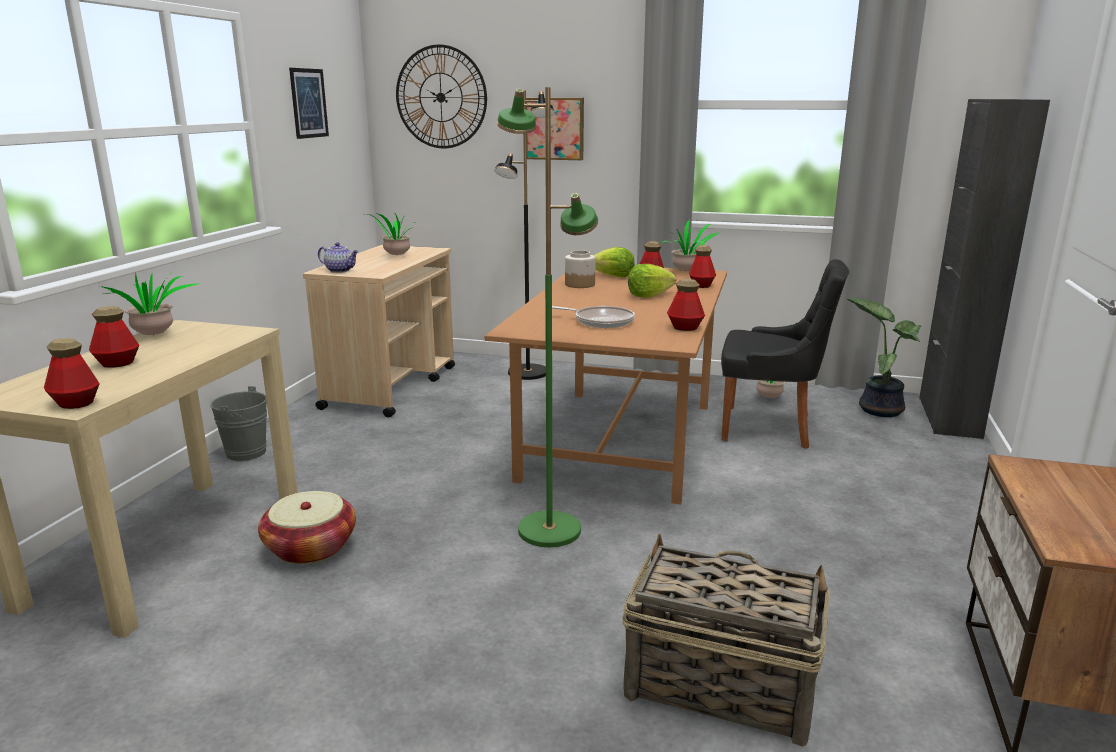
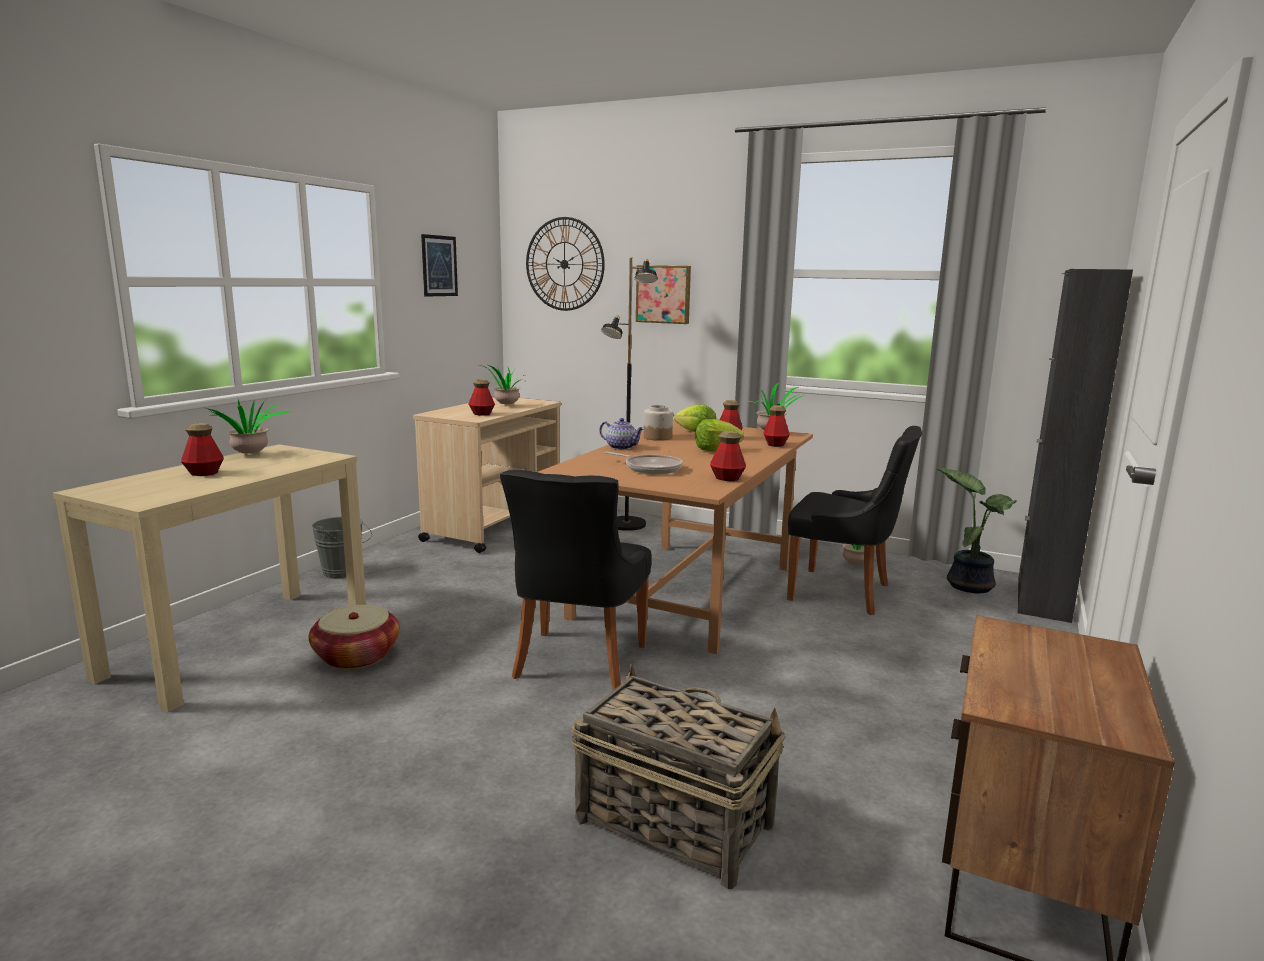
camera: 10 degrees right, 5 degrees down
(75, 403) = (147, 499): bottle -> bottle (481, 414)
(340, 270) = (447, 414): teapot -> teapot (622, 447)
(549, 529) = (577, 663): green floor lamp -> black chair

